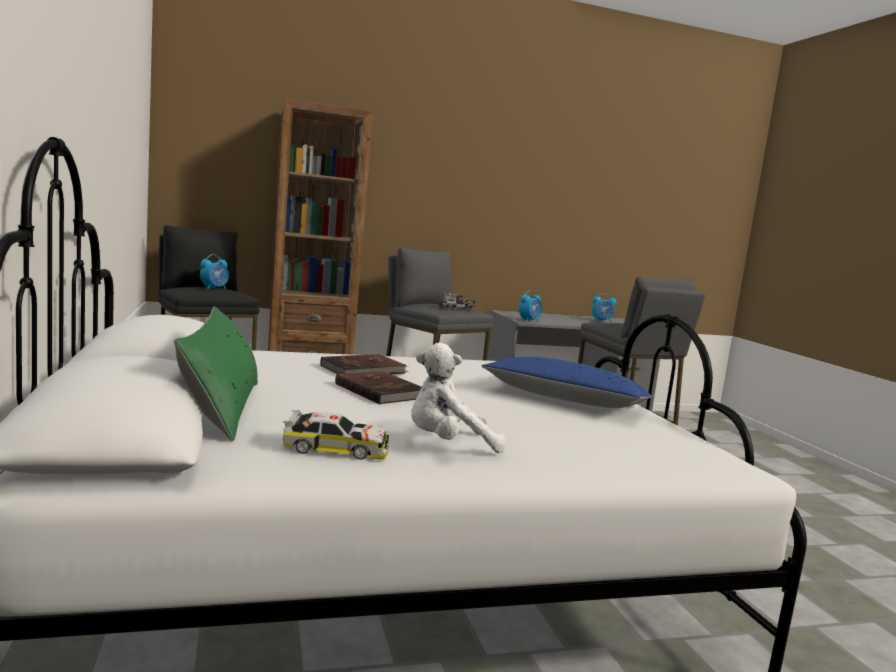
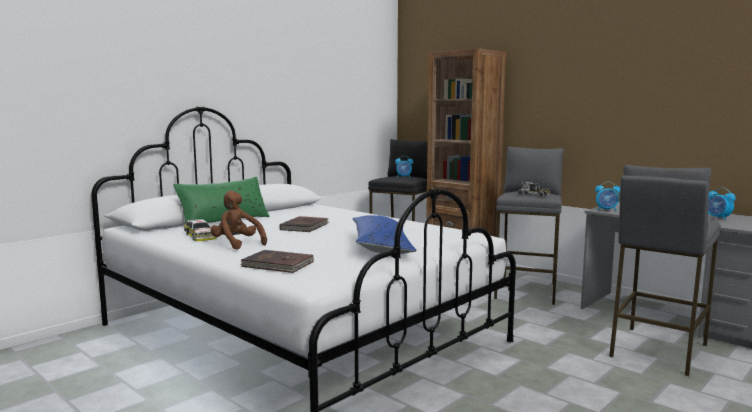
camera: 60 degrees right, 0 degrees up
(364, 370) = (340, 219): brown book -> brown book (277, 265)
(448, 445) = (237, 244): white plush toy -> brown plush toy

